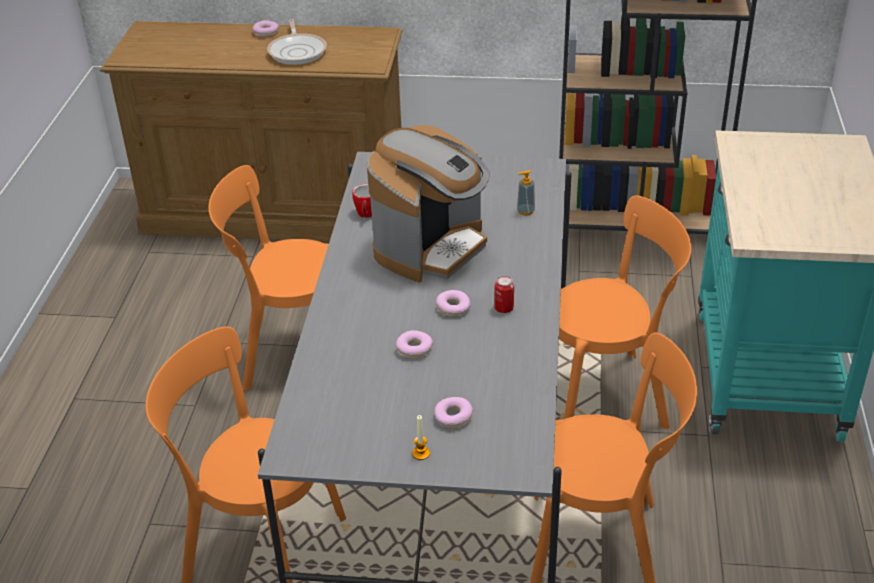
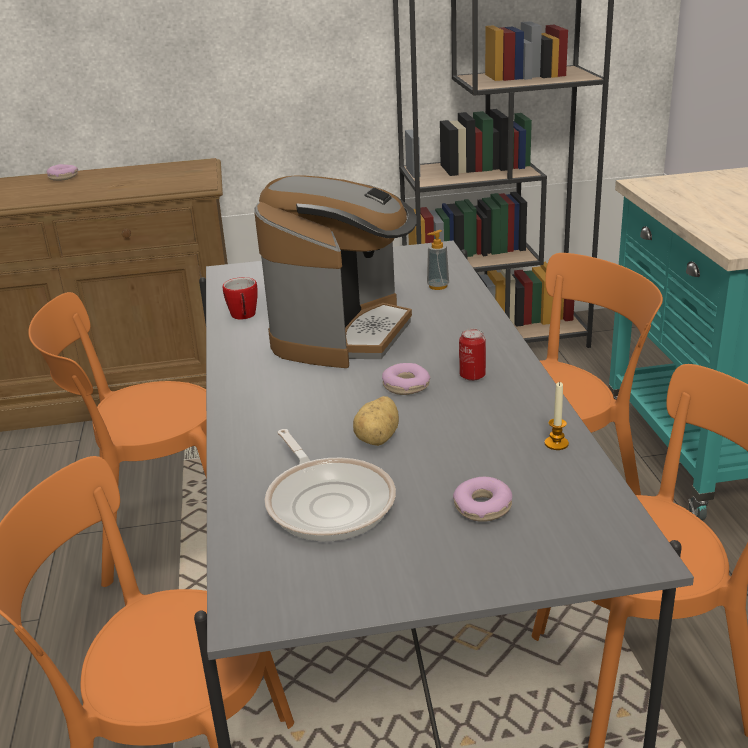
camera: 15 degrees left, 10 degrees down
(297, 51) = (106, 185): frying pan -> frying pan (328, 502)
(414, 349) = (379, 438): donut -> potato
(421, 453) = (462, 564): candle -> candle (556, 443)

